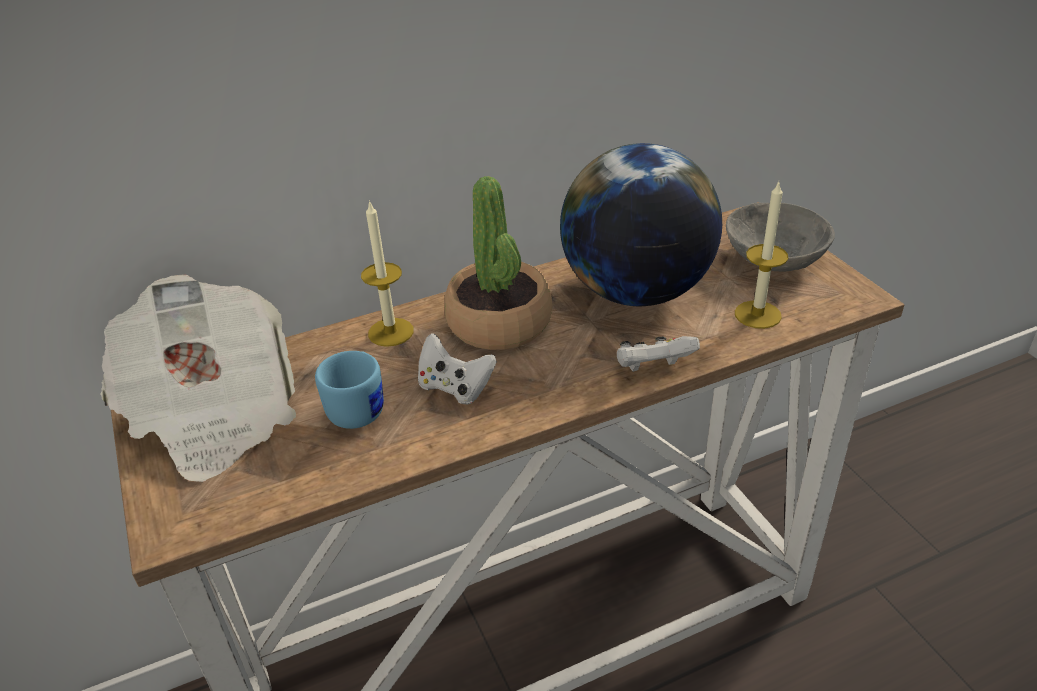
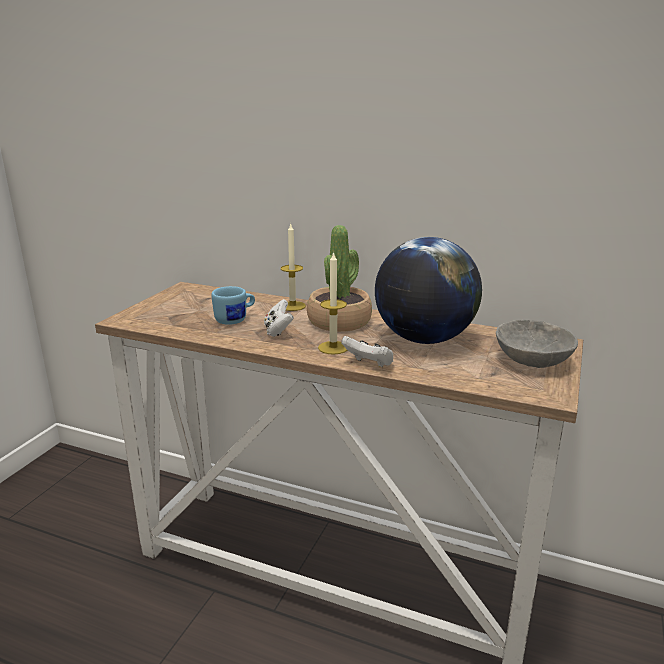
camera: 45 degrees right, 15 degrees down
(213, 413) = (192, 300): newspaper -> none
(757, 314) = (469, 373): candle -> candle (333, 348)

